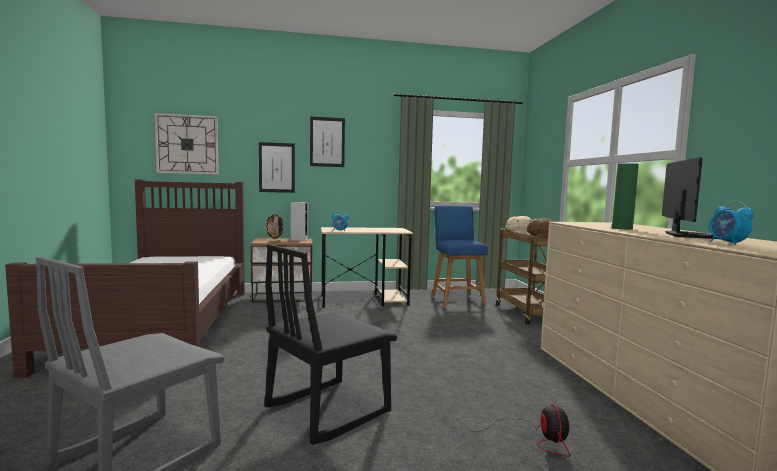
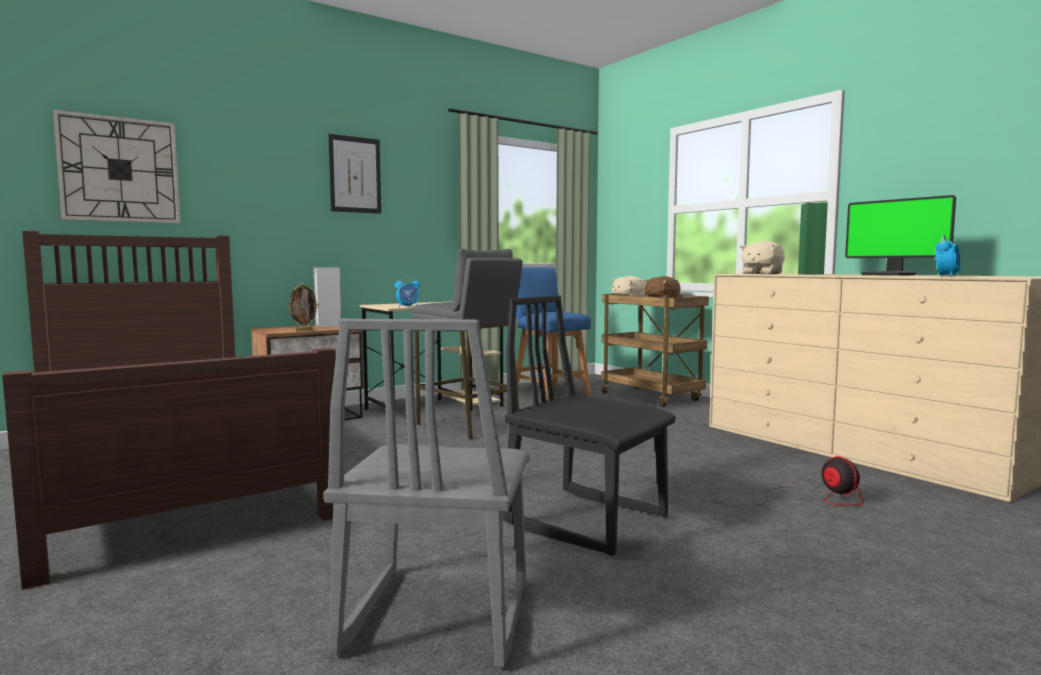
camera: 25 degrees left, 0 degrees up
(277, 167) = (279, 213): picture -> none
(327, 409) = (587, 520): black chair -> black chair turned 105 degrees clockwise
(364, 317) = (468, 425): none -> grey stool
(586, 224) = (762, 273): none -> beige plush toy
(687, 236) = (889, 275): monitor -> monitor turned 150 degrees clockwise
(728, 243) = (946, 276): alarm clock -> alarm clock turned 105 degrees counterclockwise

